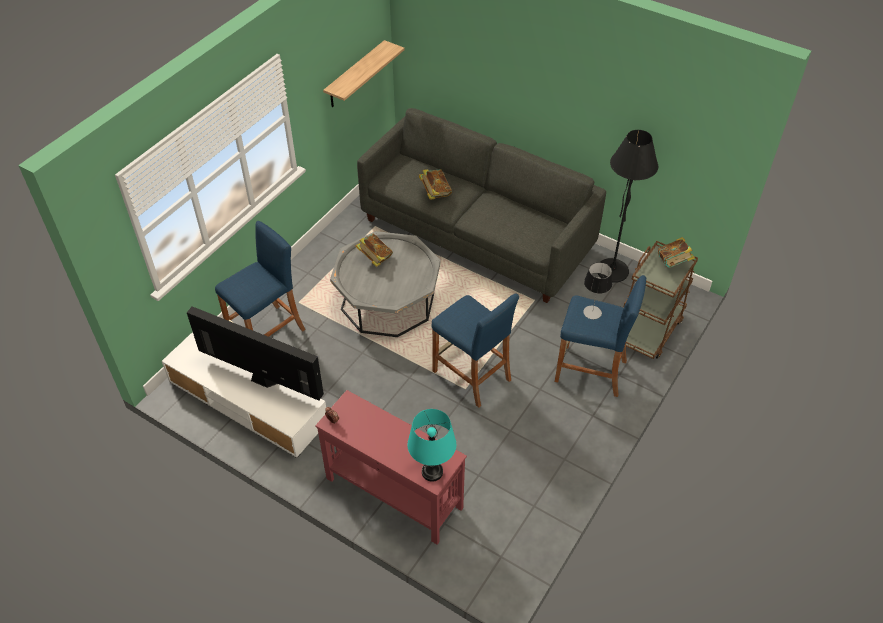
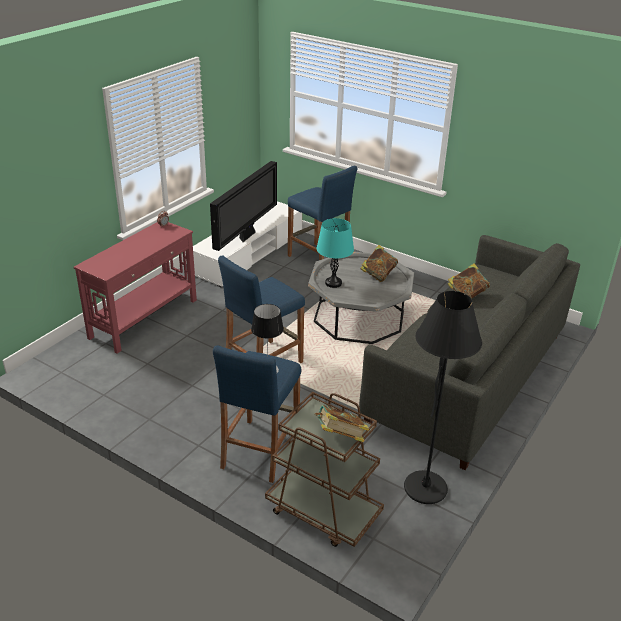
camera: 90 degrees right, 15 degrees down
(355, 75) = (545, 170): shelf -> none
(432, 472) = (96, 264): turquoise table lamp -> turquoise table lamp (333, 283)

